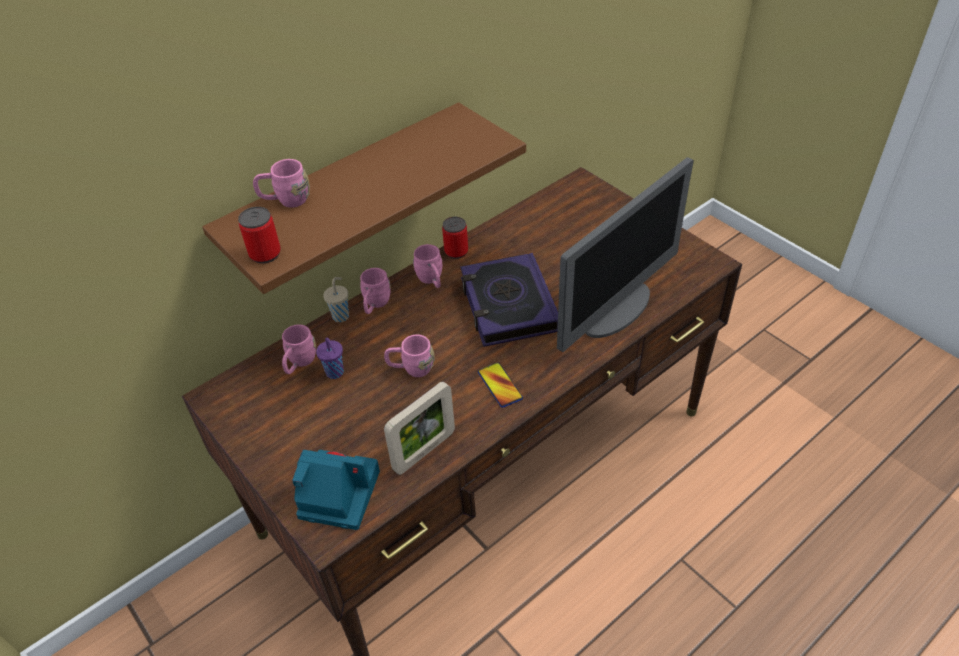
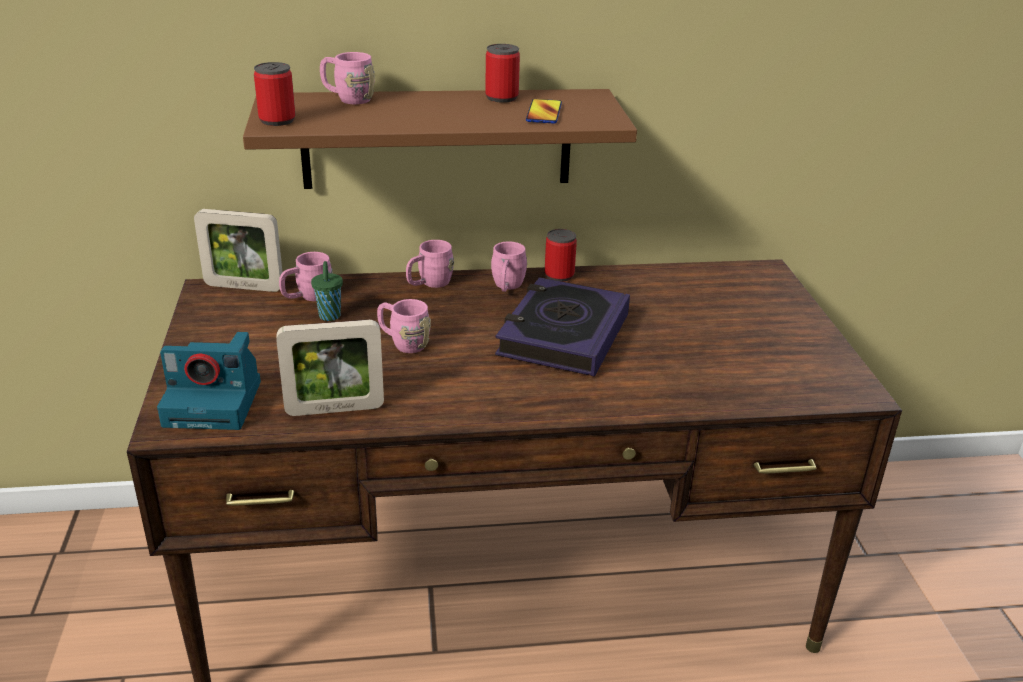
camera: 30 degrees right, 15 degrees down
(239, 379) = (244, 287): none -> picture frame
(335, 373) = (329, 317): purple cup -> green cup
(337, 494) = (215, 403): camera -> camera turned 135 degrees clockwise
(341, 315) = (388, 279): beige cup -> none
(398, 147) = (501, 98): none -> can
(500, 385) = (475, 392): phone -> phone (544, 113)
(617, 310) = (685, 387): monitor -> none

